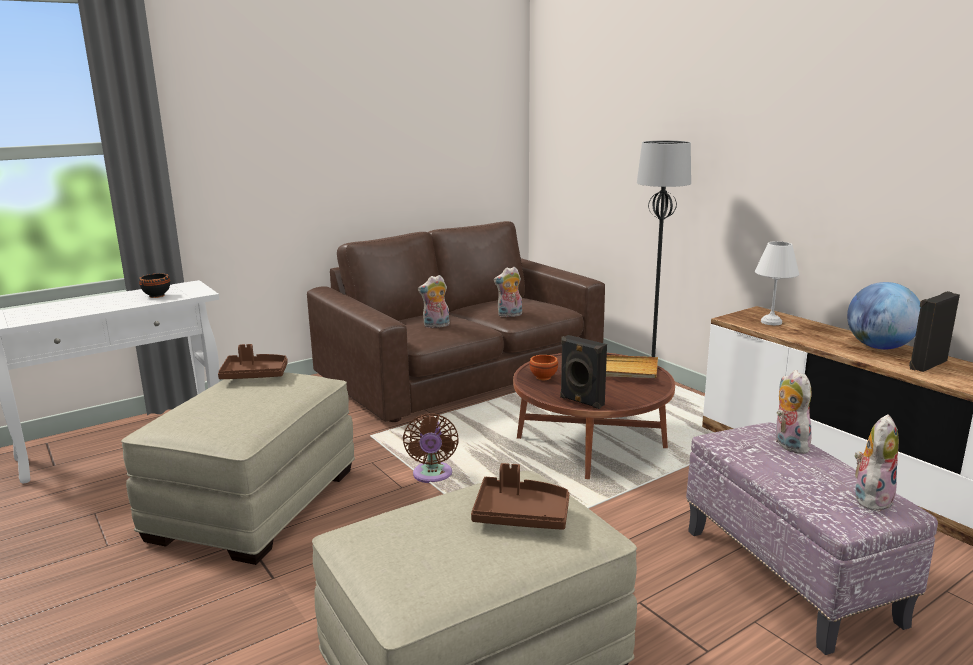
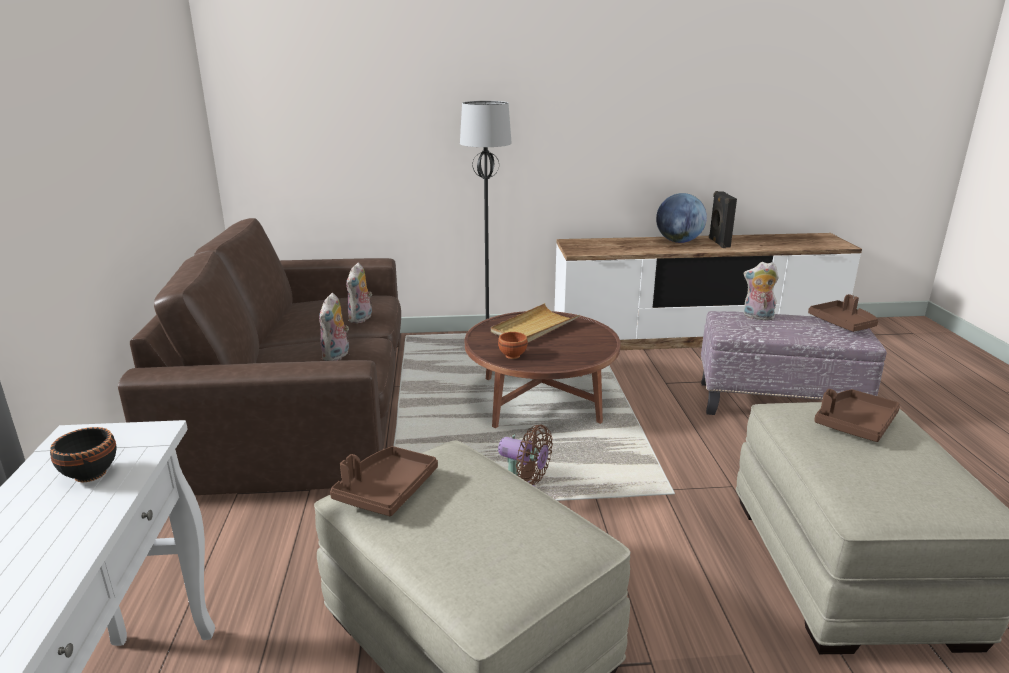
camera: 60 degrees left, 5 degrees up
(581, 402) = (587, 357): black speaker -> none
(770, 322) = (597, 246): white table lamp -> none
(871, 498) = (843, 323): plush toy -> brown tray

